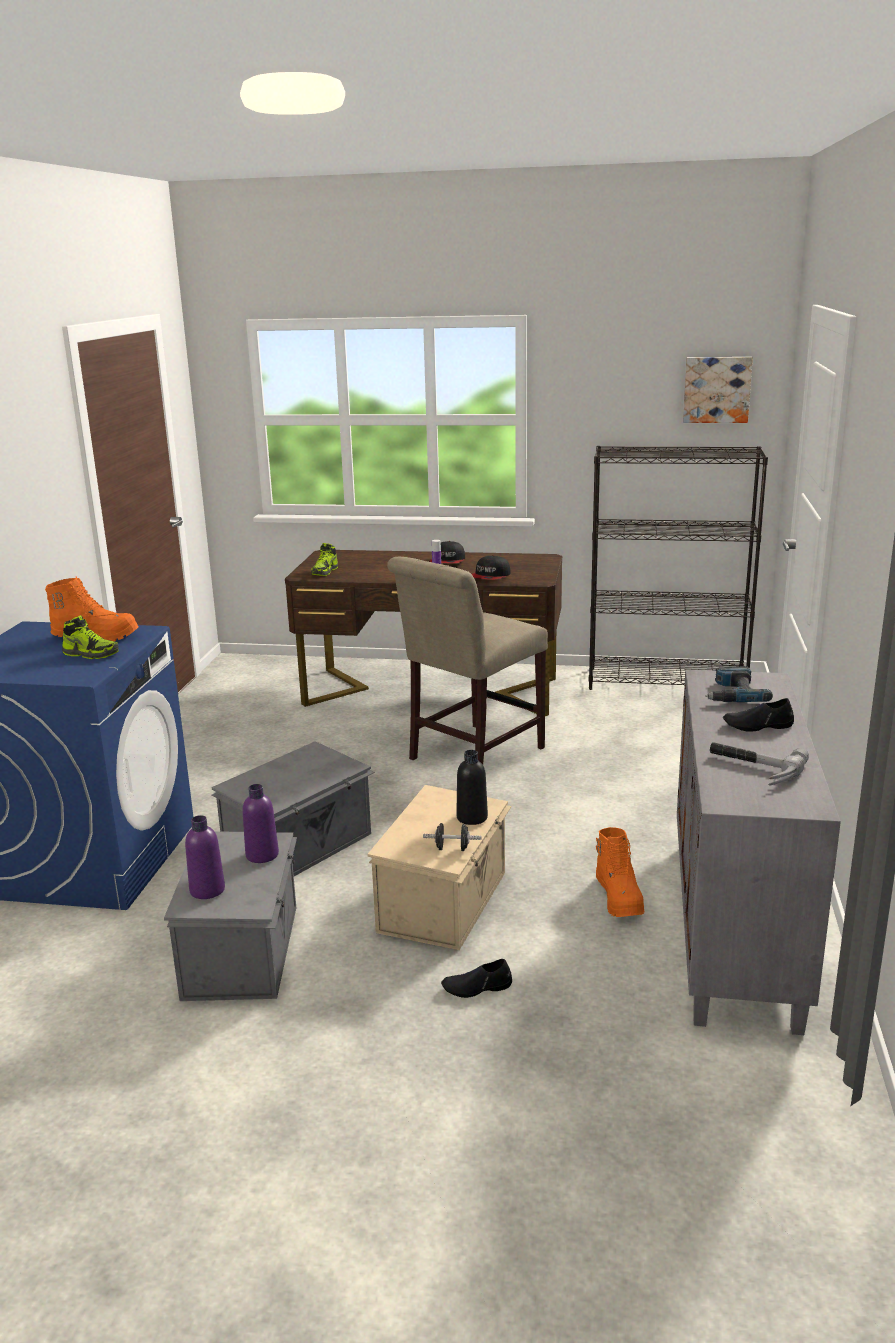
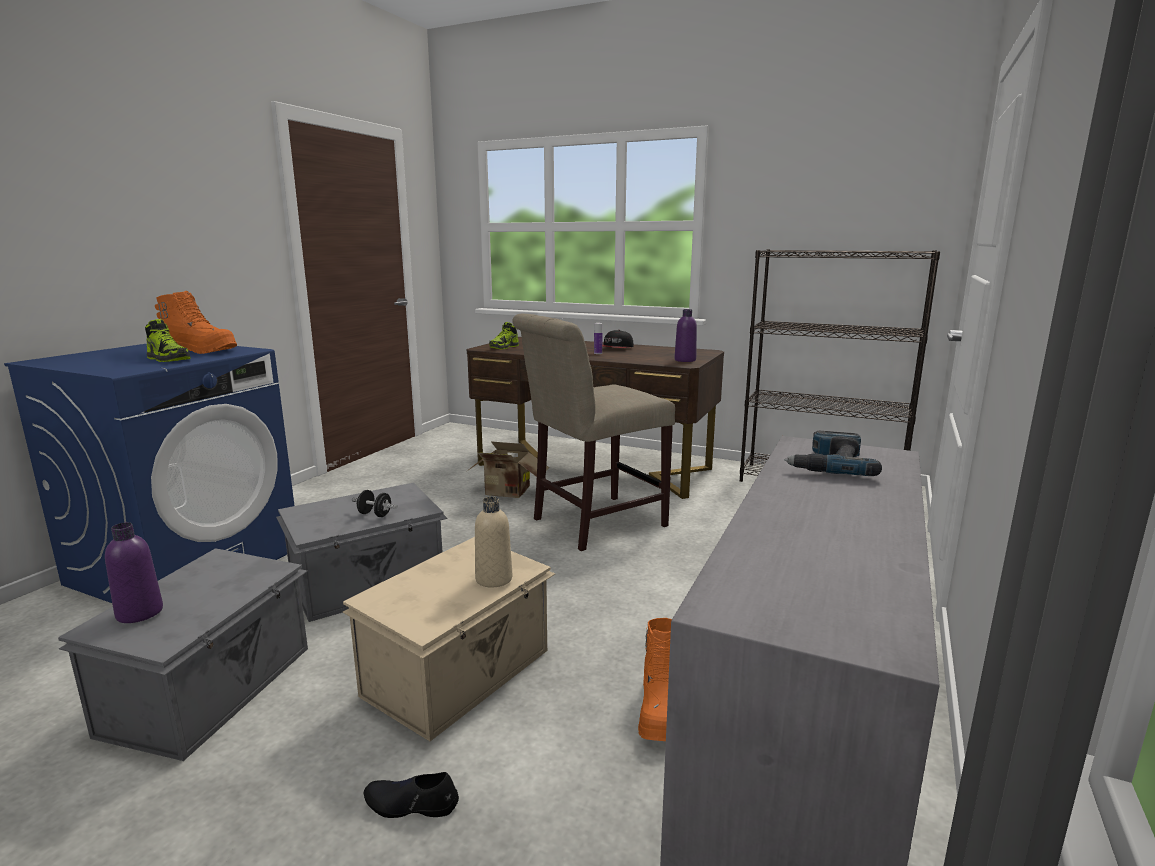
camera: 15 degrees right, 5 degrees down
(262, 855) = (241, 583): purple bottle -> purple bottle (685, 360)
(362, 735) = (507, 493): none -> cardboard box
(452, 848) = (440, 612): black dumbbell -> black dumbbell (375, 514)
(472, 817) = (494, 579): black bottle -> beige bottle
(490, 577) = (642, 359): cap -> none
(716, 389) = (892, 193): picture -> none
(752, 768) = (806, 559): hammer -> none
(757, 725) = (845, 503): black shoe -> none

